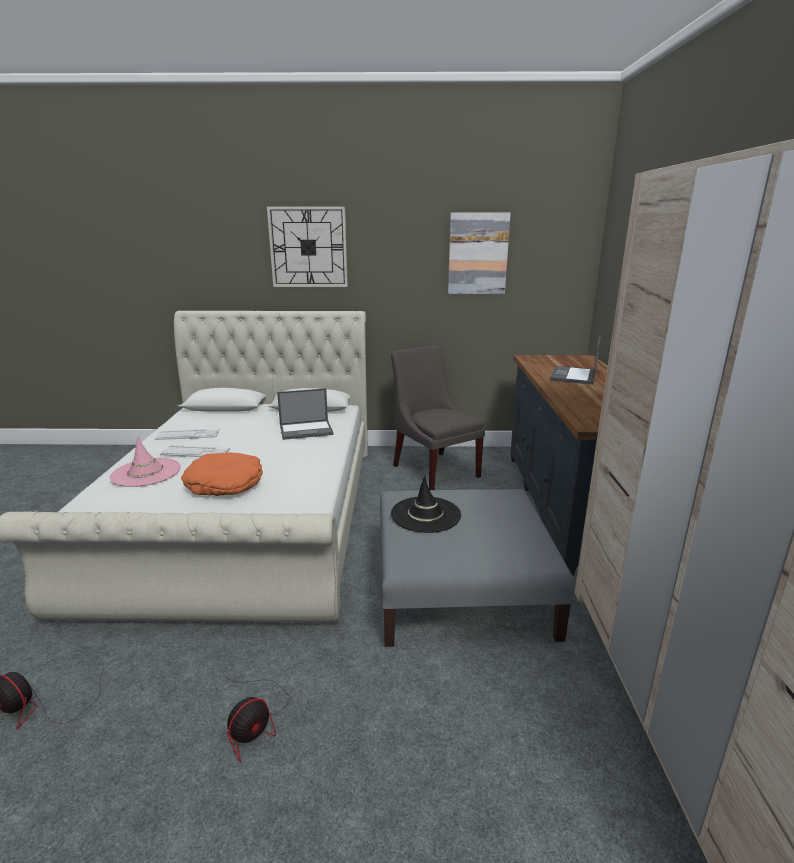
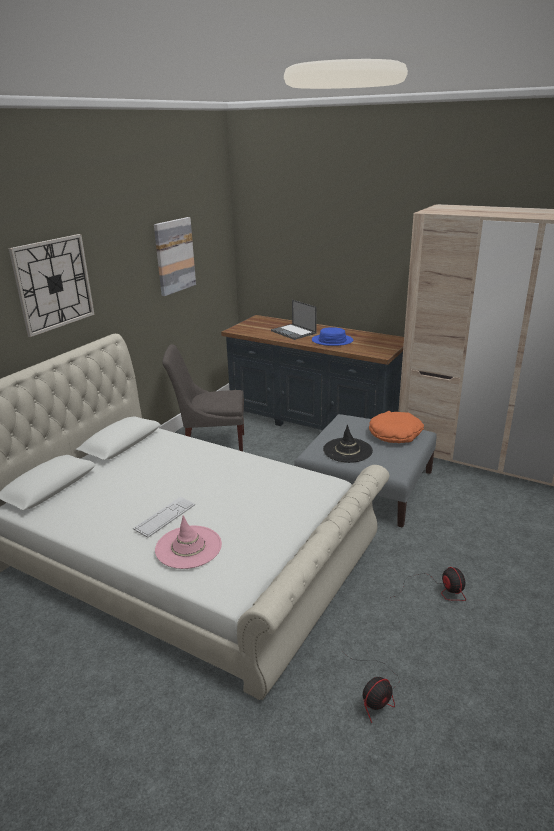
camera: 60 degrees left, 5 degrees up
(187, 435) = (107, 518): keyboard -> none
(226, 484) = (251, 510): orange pillow -> orange pillow (394, 434)
(306, 430) = (177, 455): laptop -> none
(584, 395) = (332, 341): none -> blue hat

